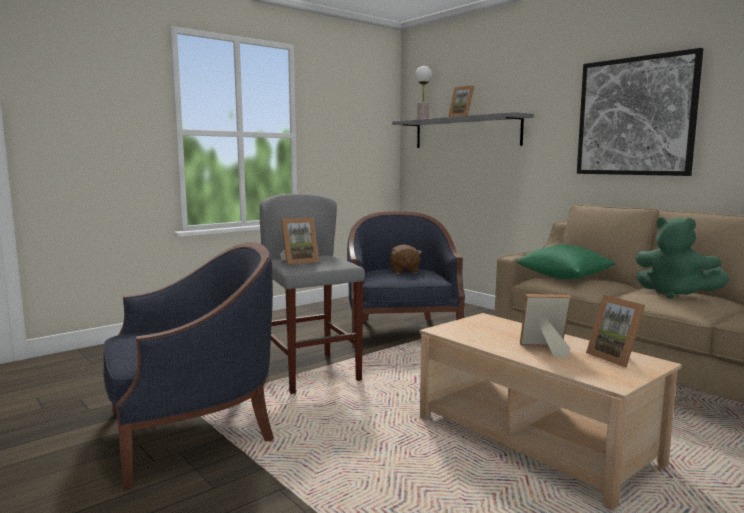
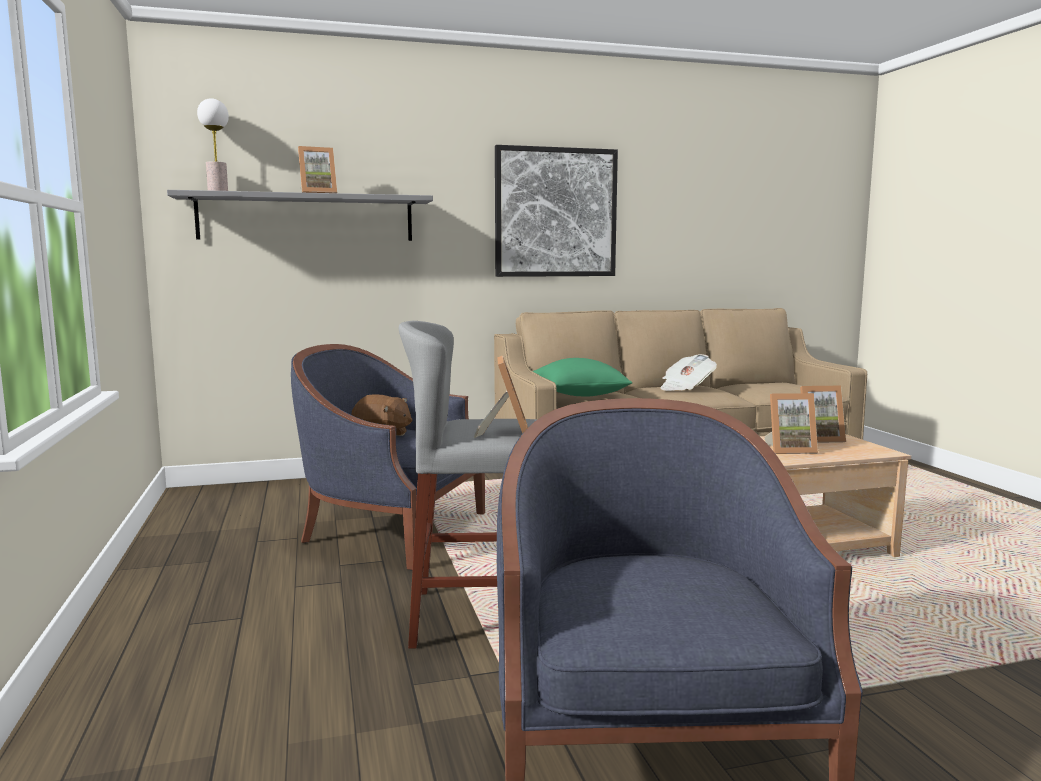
camera: 65 degrees left, 0 degrees up
(544, 350) = (789, 450): picture frame -> picture frame turned 120 degrees counterclockwise
(674, 294) = (685, 388): green plush toy -> newspaper

